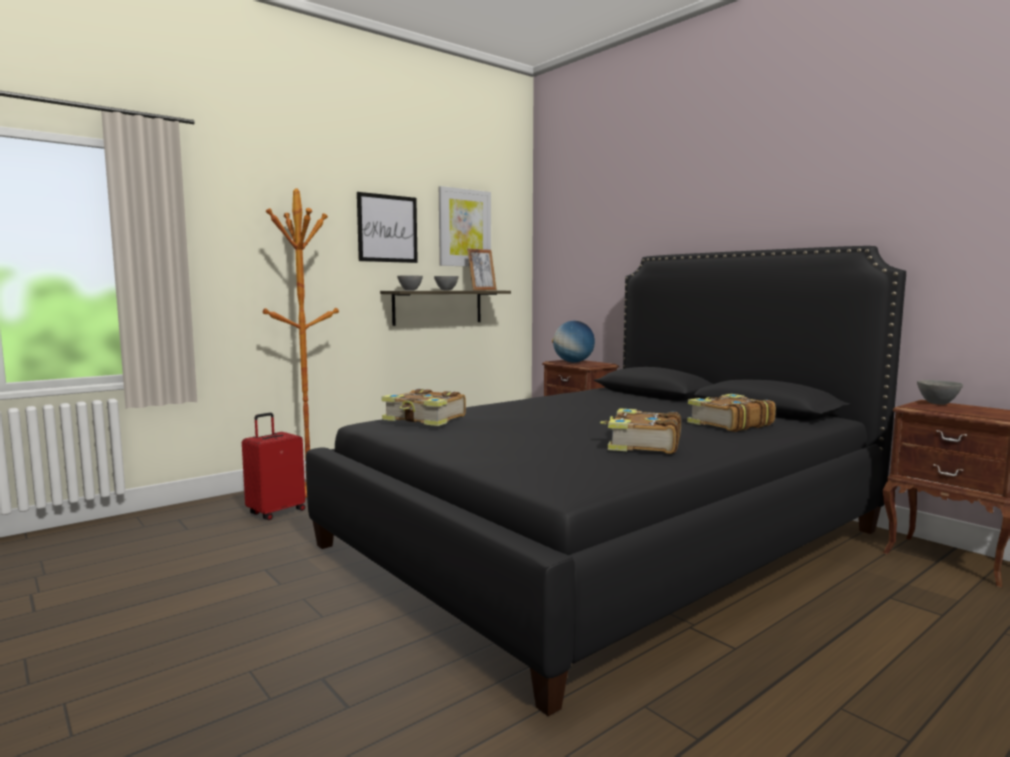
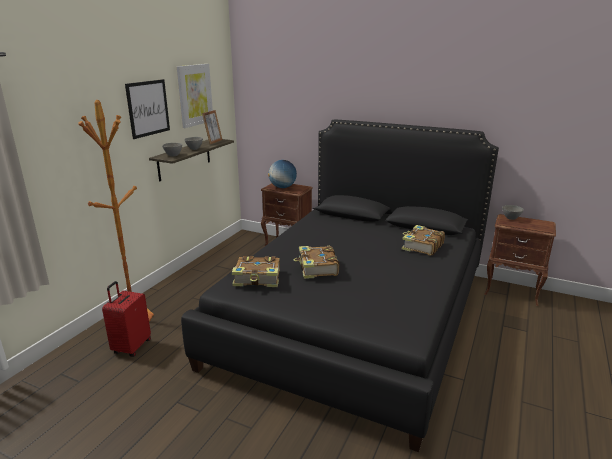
camera: 25 degrees left, 15 degrees up
(642, 445) = (402, 280): book -> book (317, 268)

